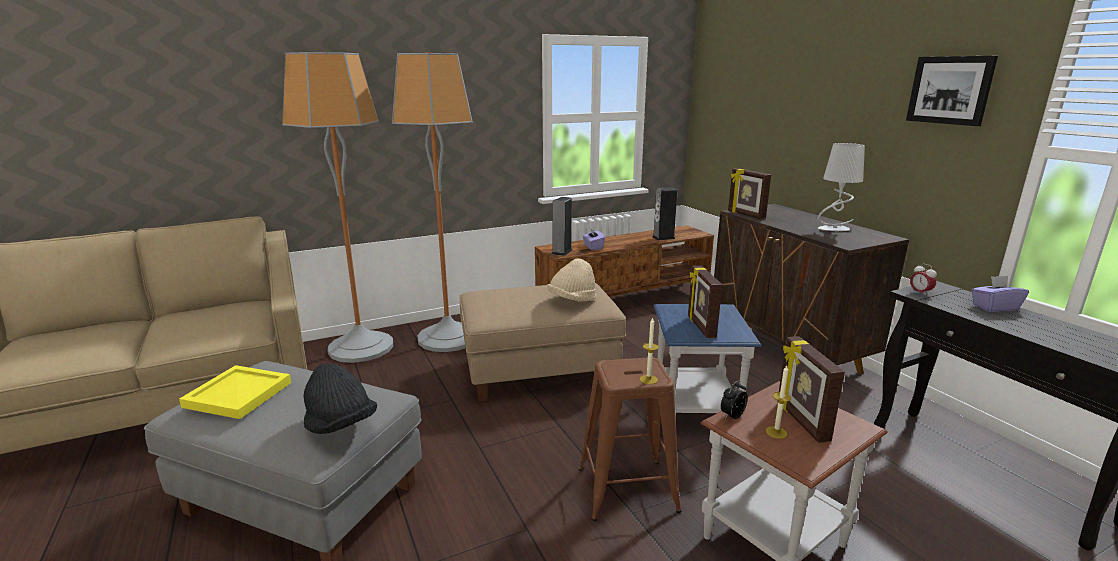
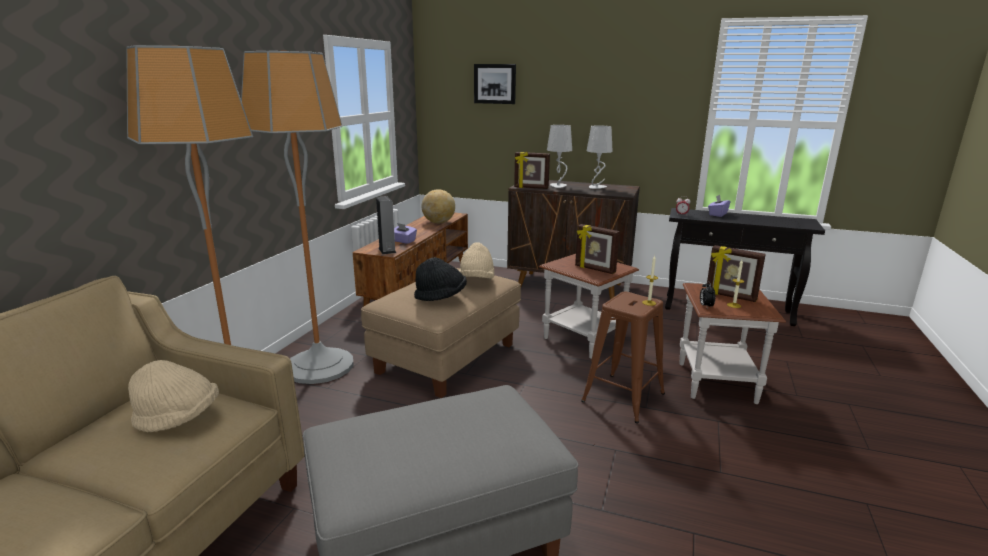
camera: 45 degrees left, 0 degrees up
(219, 322) = (178, 419): none -> beige hat
(238, 395) = (389, 452): yellow tray -> none
(340, 425) = (528, 420): black hat -> black hat (441, 297)
(663, 237) = (439, 222): speaker -> globe
(695, 414) = (584, 340): blue side table -> brown side table
(785, 219) = (558, 186): none -> grey table lamp
(950, 90) = (652, 86): picture -> picture (495, 84)

